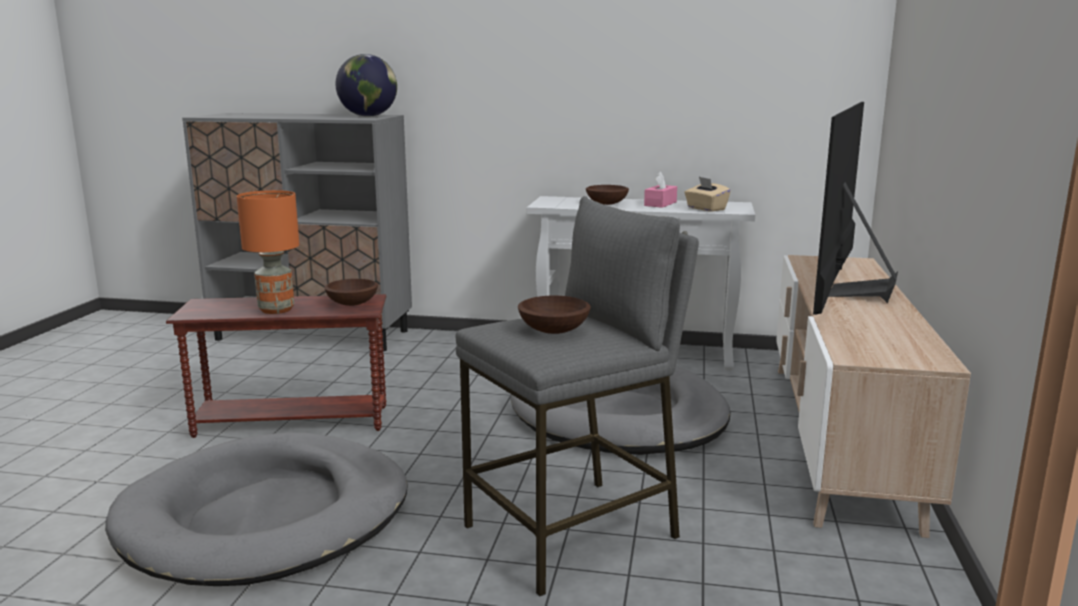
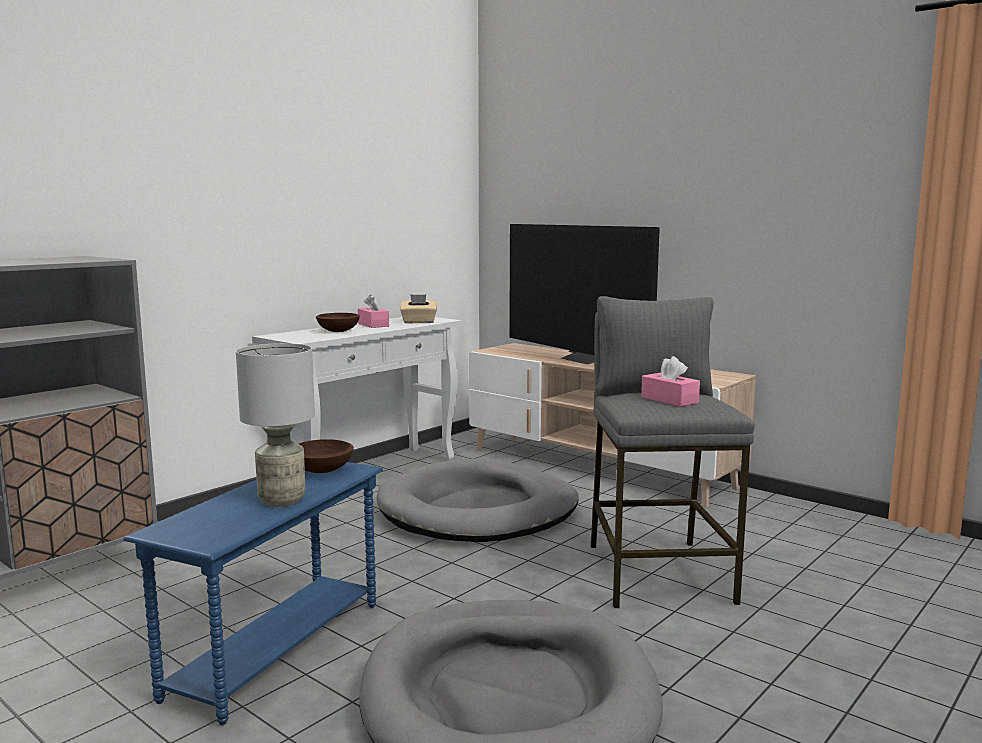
camera: 60 degrees left, 5 degrees down
(277, 310) = (282, 500): orange table lamp -> grey table lamp
(292, 421) = (275, 649): brown side table -> blue side table
(368, 116) = (73, 258): globe -> none
(553, 330) = (669, 400): brown bowl -> pink tissue box

